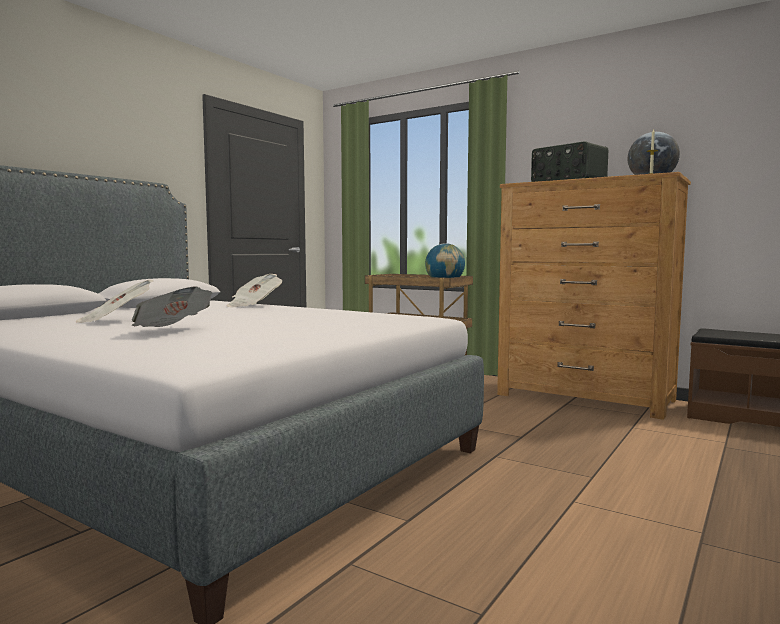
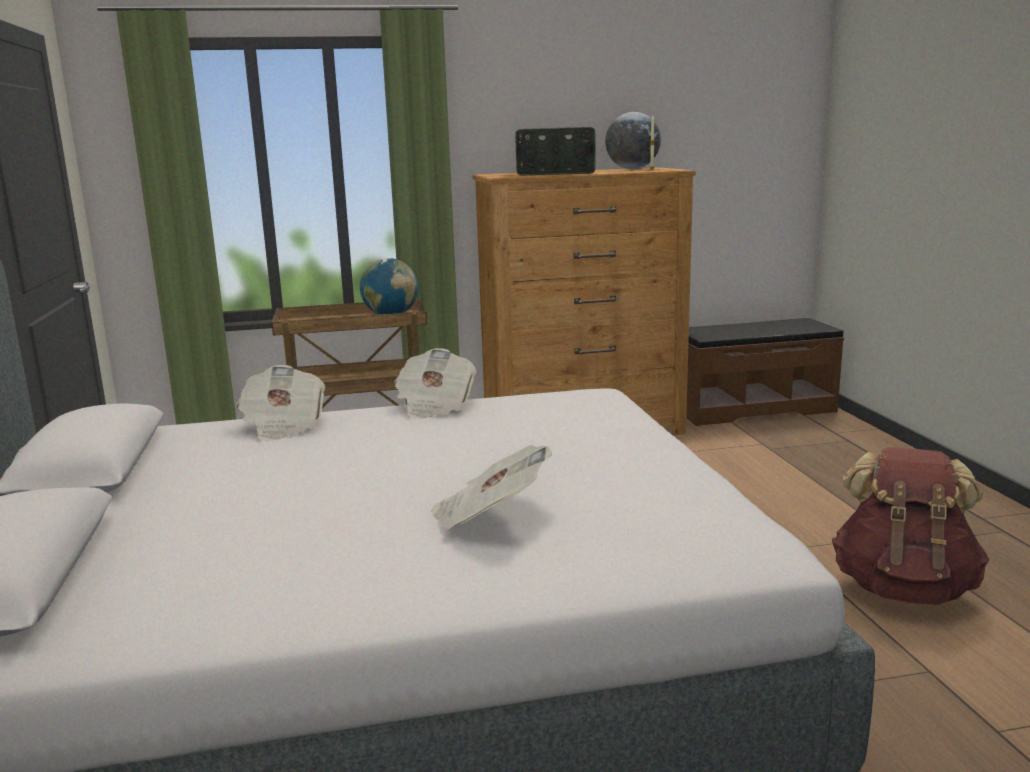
camera: 45 degrees left, 10 degrees up
(116, 320) = (284, 529): newspaper -> newspaper (434, 406)
(611, 563) = (903, 588): none -> brown backpack

